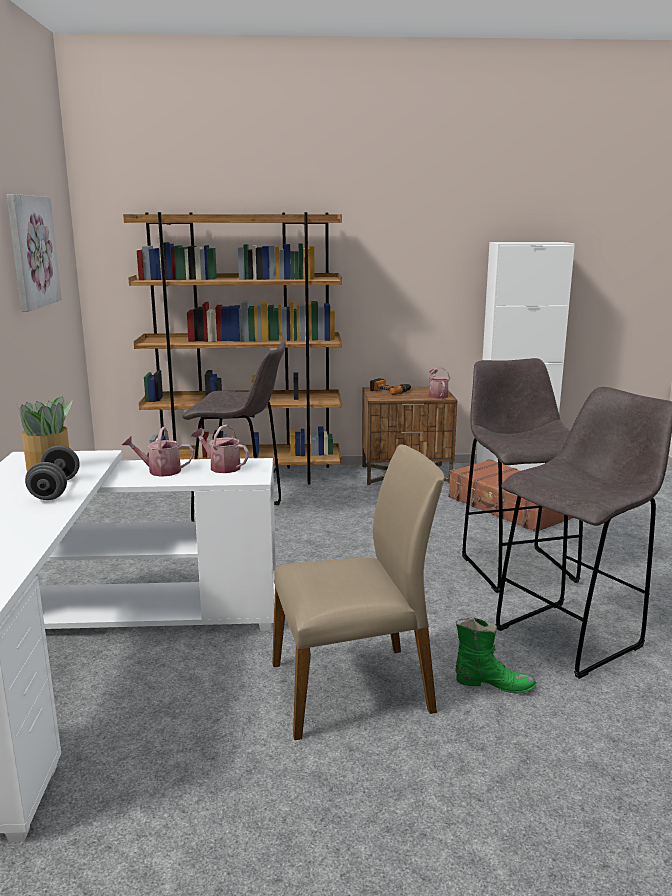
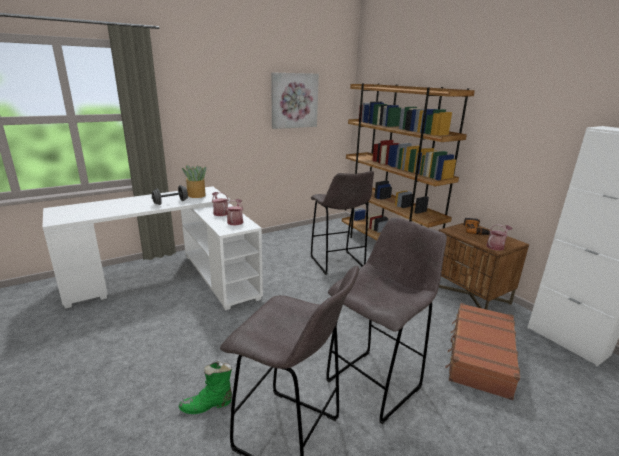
camera: 60 degrees right, 5 degrees up
(353, 688) = (183, 352): beige chair -> none
(492, 684) = (207, 405): green boot -> green boot turned 90 degrees clockwise

